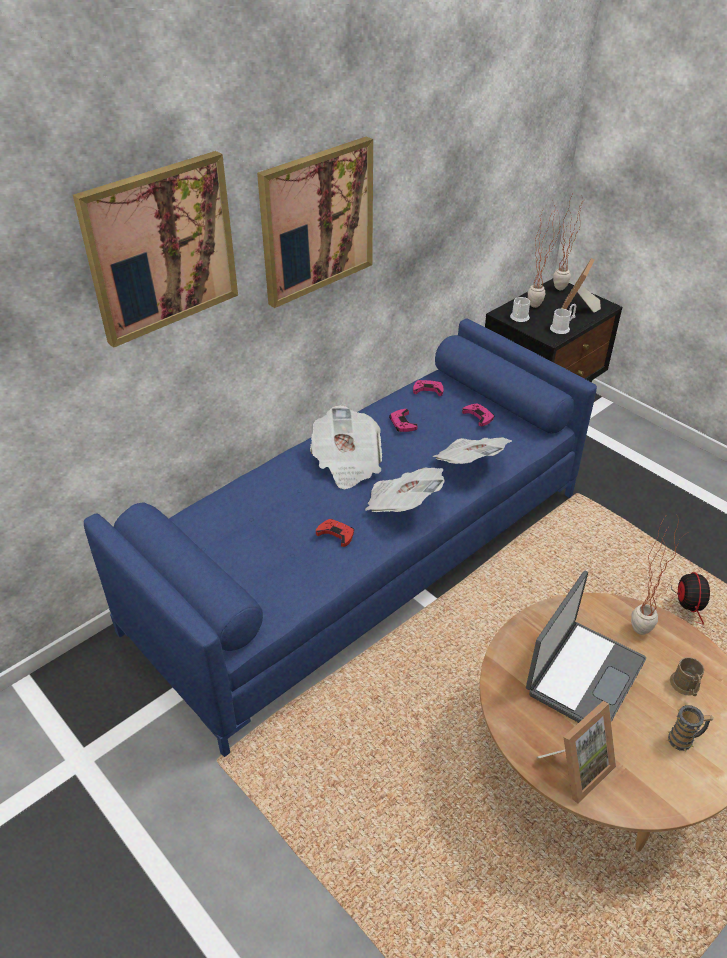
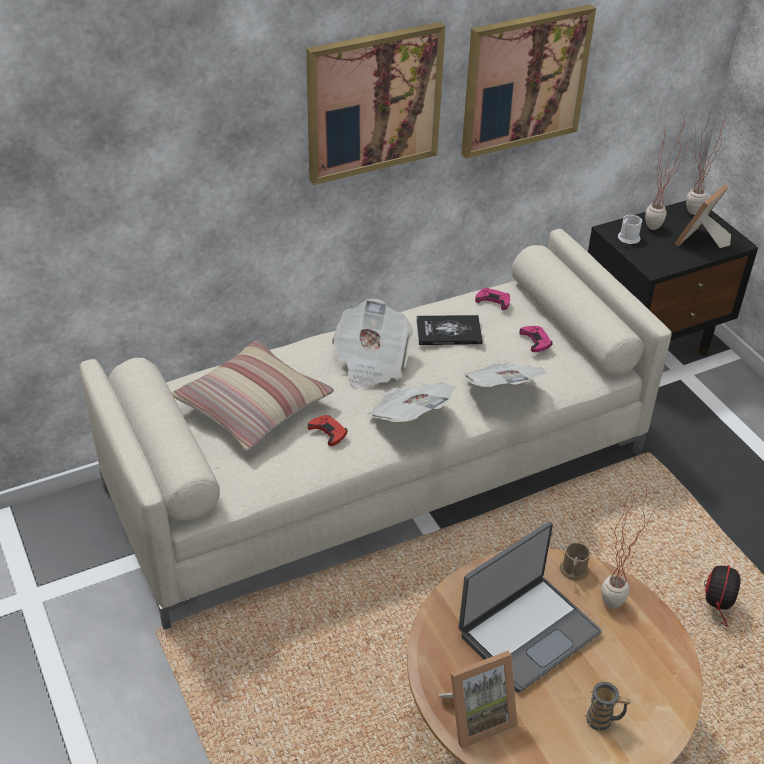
camera: 15 degrees right, 0 degrees up
(160, 248) = (192, 110): picture -> picture (524, 80)
(256, 525) = (253, 405): none -> pillow
(364, 557) = (380, 468): blue sofa -> beige sofa
(402, 423) = (448, 331): pink game controller -> book
(562, 327) = (672, 259): white mug -> none
(686, 687) = (632, 671): brown mug -> brown mug (573, 572)

